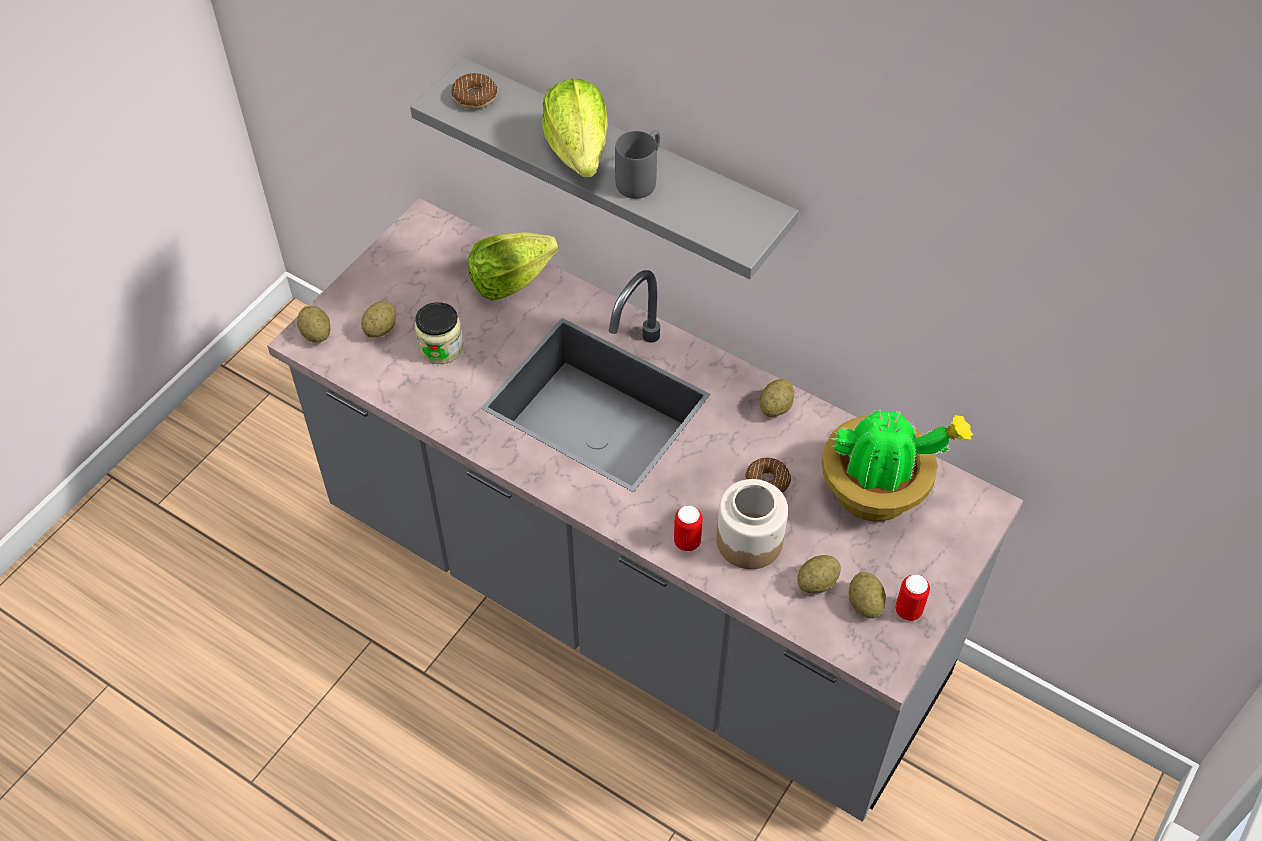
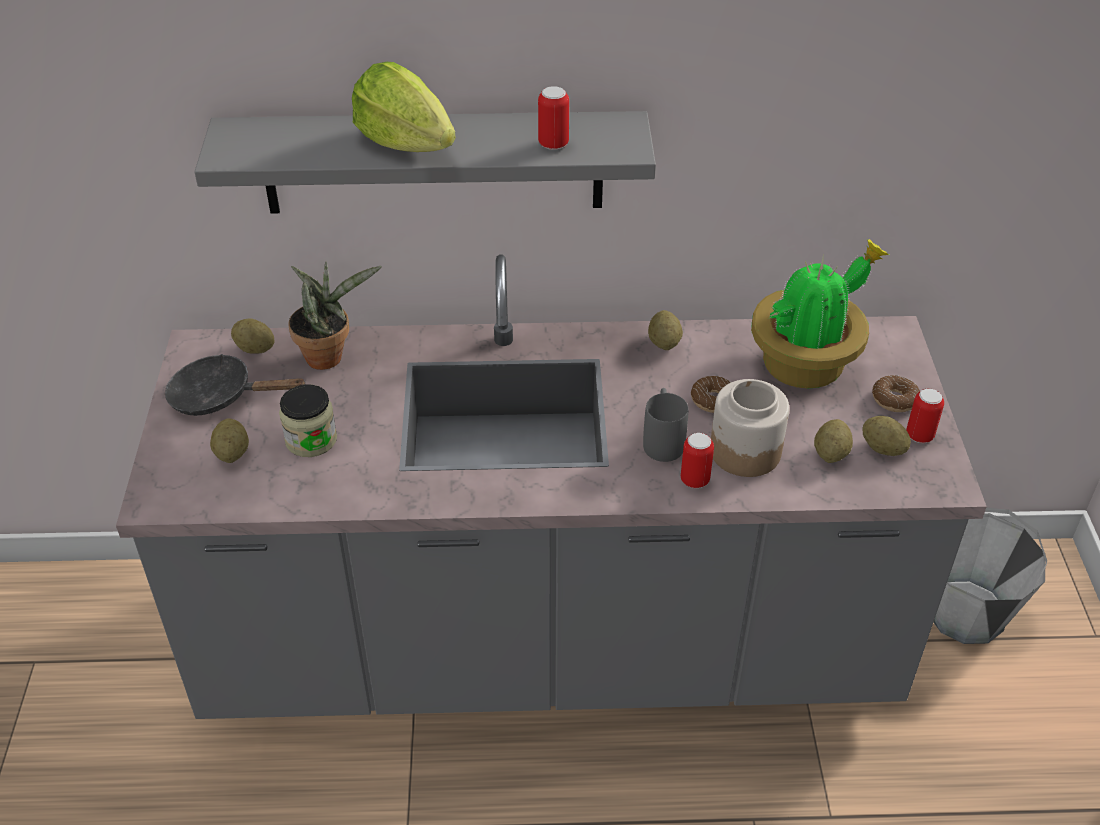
camera: 35 degrees left, 10 degrees down
(316, 334) = (164, 489): potato -> potato (255, 349)
(408, 276) = (220, 396): none -> black frying pan
(474, 97) = (256, 141): donut -> donut (894, 399)
(510, 280) = (329, 355): lettuce -> potted plant
(641, 178) = (486, 140): grey mug -> grey mug (662, 440)
(688, 208) = (553, 144): none -> can
(1008, 785) = (967, 613): none -> grey bucket

